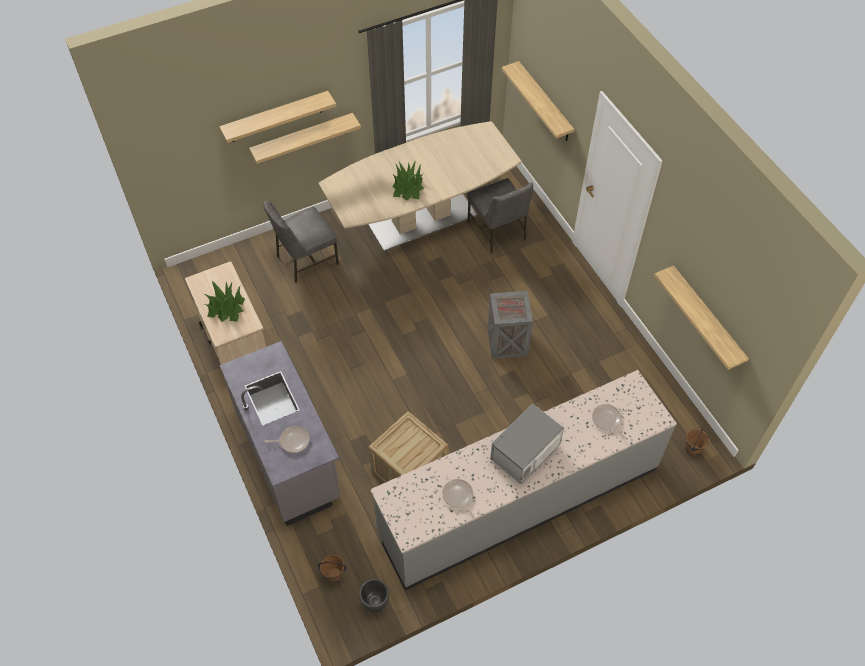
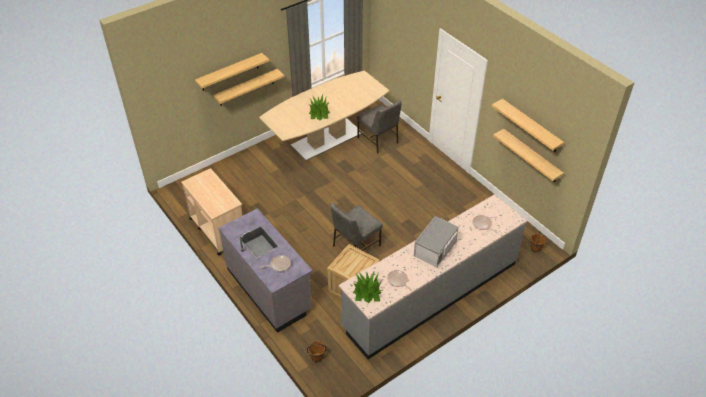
camera: 10 degrees left, 10 degrees down
(226, 307) = (213, 195): potted plant -> potted plant (367, 292)
(306, 259) = (254, 172): grey chair -> grey chair (355, 245)
(375, 602) = (349, 369): black planter -> none
(508, 342) = (401, 203): crate -> none
(544, 103) = (400, 50): shelf -> shelf (530, 126)

